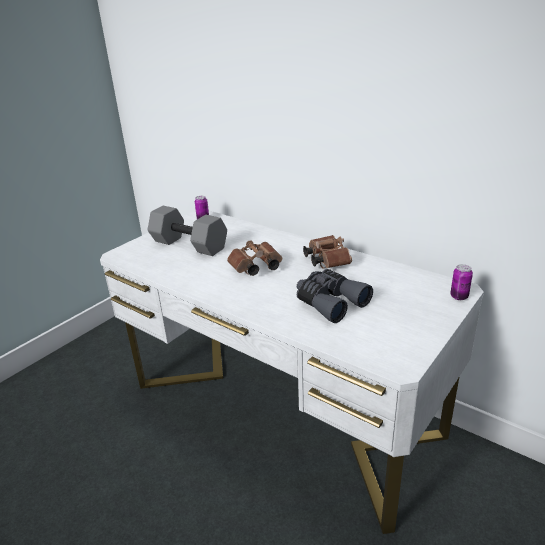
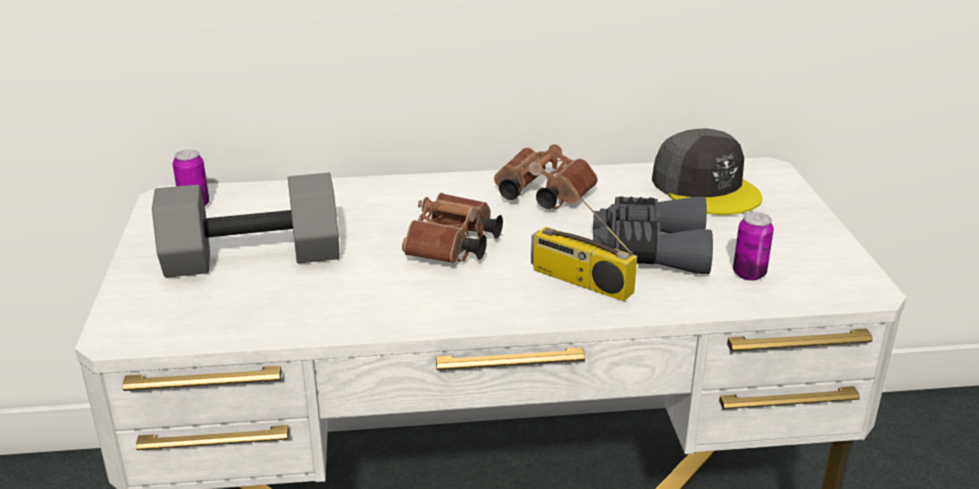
camera: 45 degrees left, 0 degrees up
(278, 301) = (579, 281): none -> radio
(410, 286) = (706, 188): none -> grey cap
(459, 296) = (778, 179): can -> can (749, 274)

